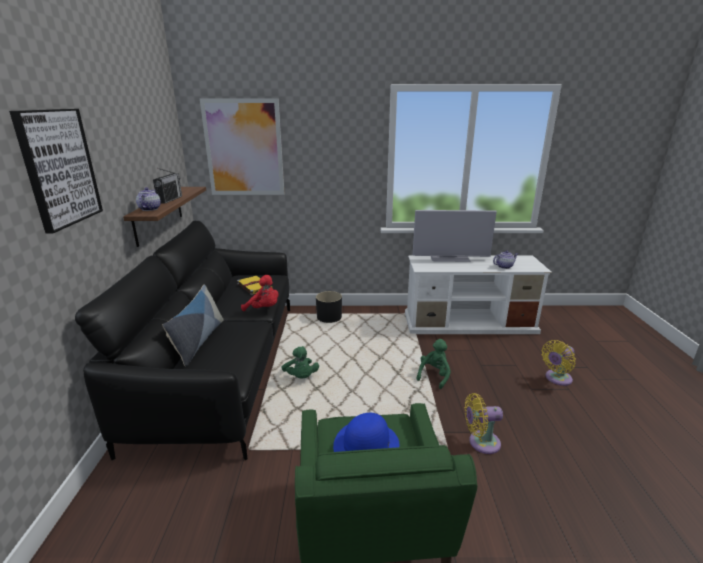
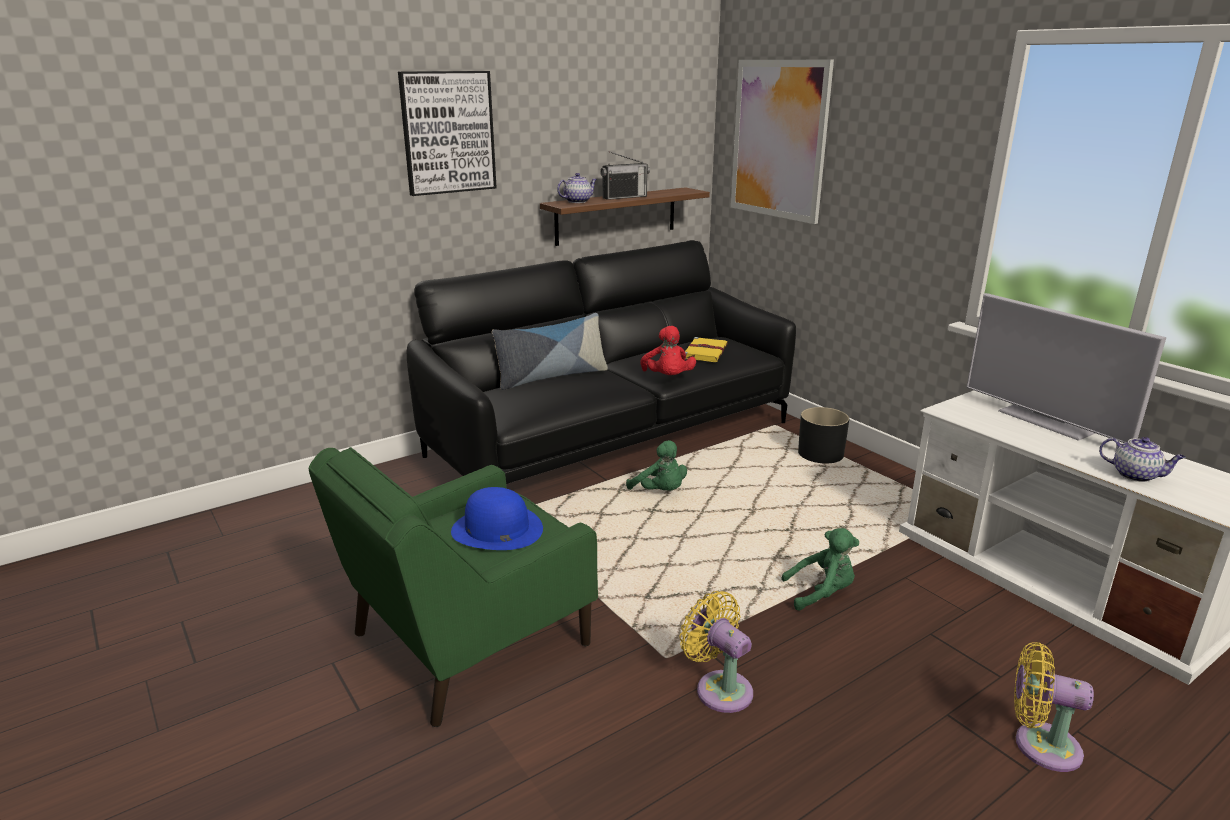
camera: 55 degrees right, 0 degrees up
(301, 377) = (660, 492): green plush toy -> green plush toy turned 75 degrees counterclockwise

